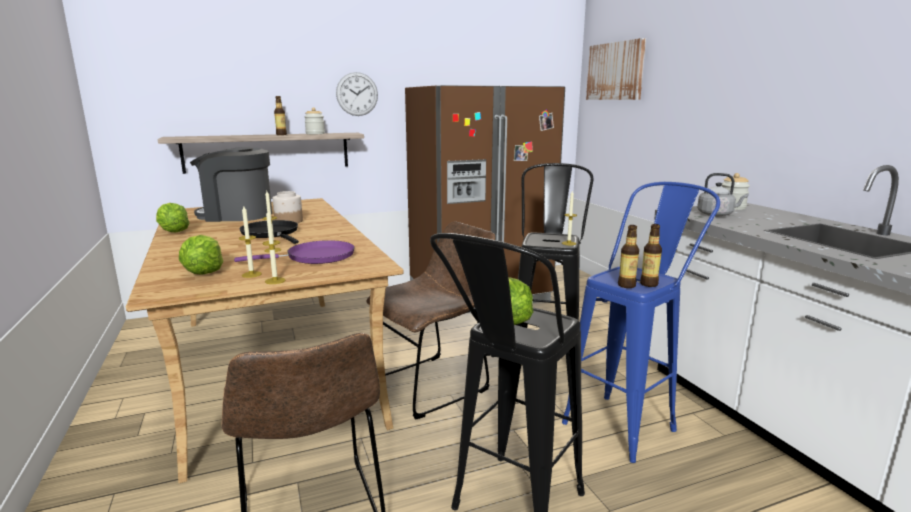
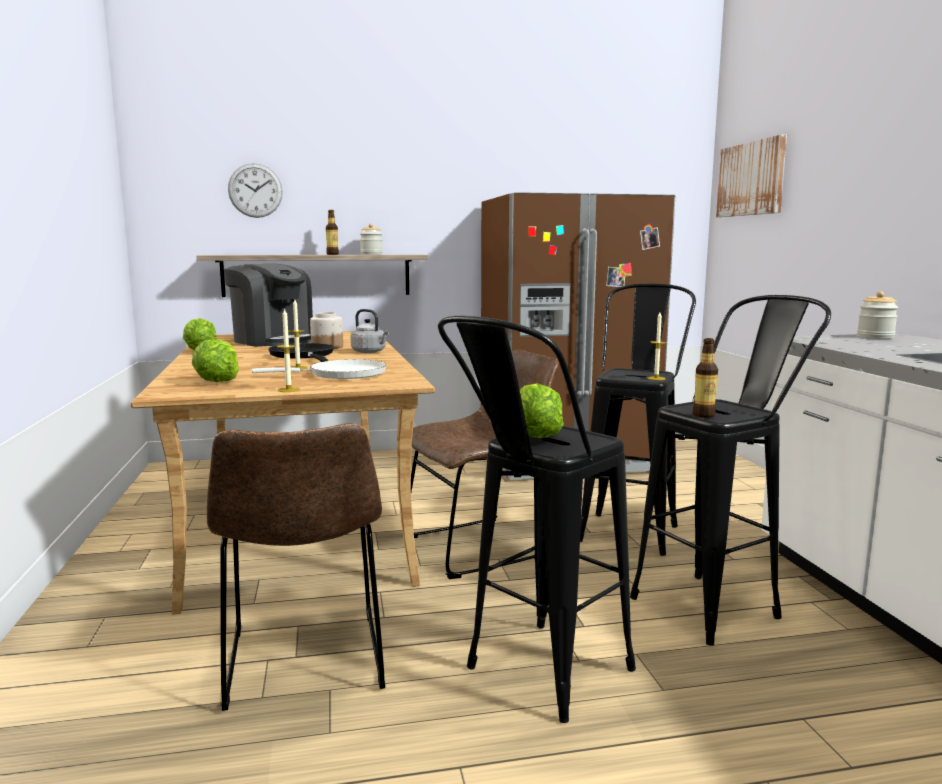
camera: 10 degrees right, 5 degrees down
(237, 215) = (273, 341): coffee machine -> coffee machine turned 150 degrees counterclockwise
(251, 274) = (266, 384): candle -> none
(316, 257) = (342, 374): purple frying pan -> white frying pan
(357, 94) = (423, 209): wall clock -> wall clock (255, 190)
(628, 421) = (718, 603): blue stool -> black stool
(649, 284) = (733, 415): bottle -> none
(717, 214) = (847, 342): grey kettle -> grey kettle (370, 352)

